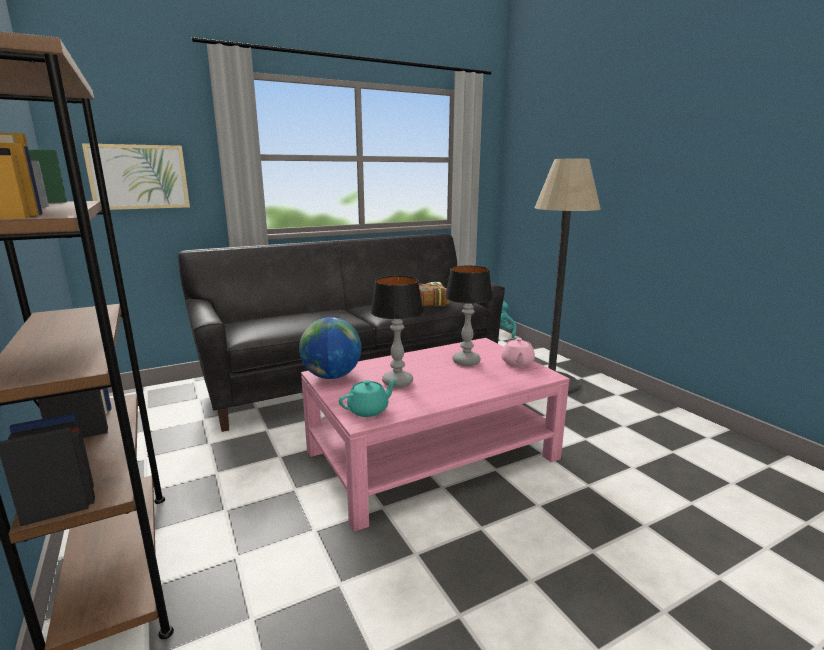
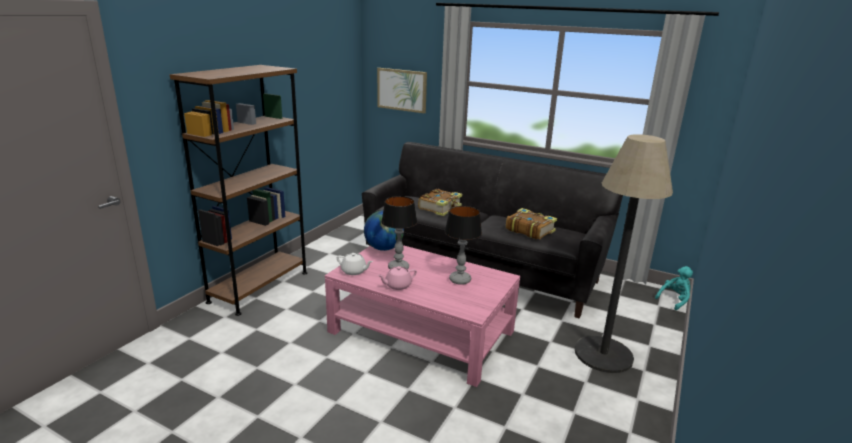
camera: 55 degrees right, 5 degrees up
(306, 316) = (440, 208): none -> book
(369, 410) = (354, 271): turquoise teapot -> white teapot
(517, 363) = (483, 298): pink teapot -> pink teapot (397, 285)

